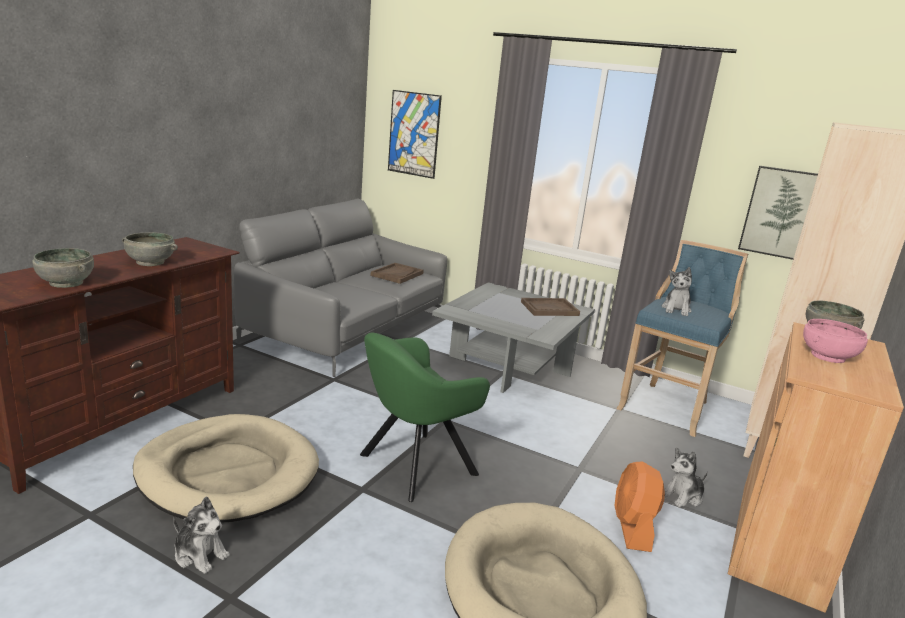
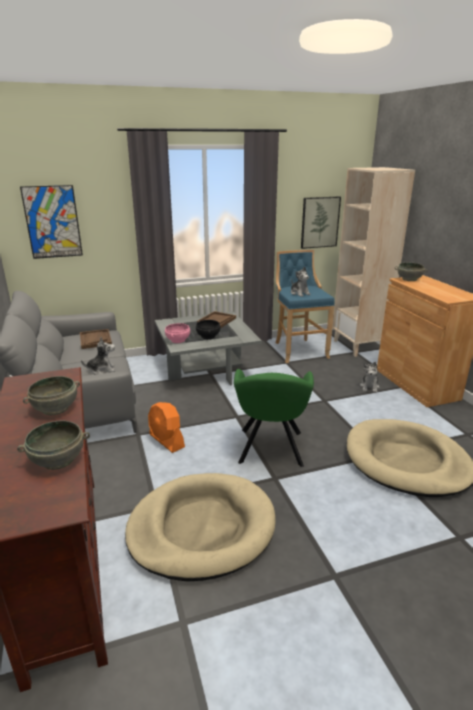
camera: 45 degrees left, 5 degrees up
(200, 554) = (282, 575): plush toy -> plush toy (101, 370)
(503, 316) = (208, 336): none -> black bowl
(632, 527) = (380, 412): orange fan -> orange fan (166, 441)
(828, 357) = (432, 289): pink bowl -> pink bowl (178, 340)

